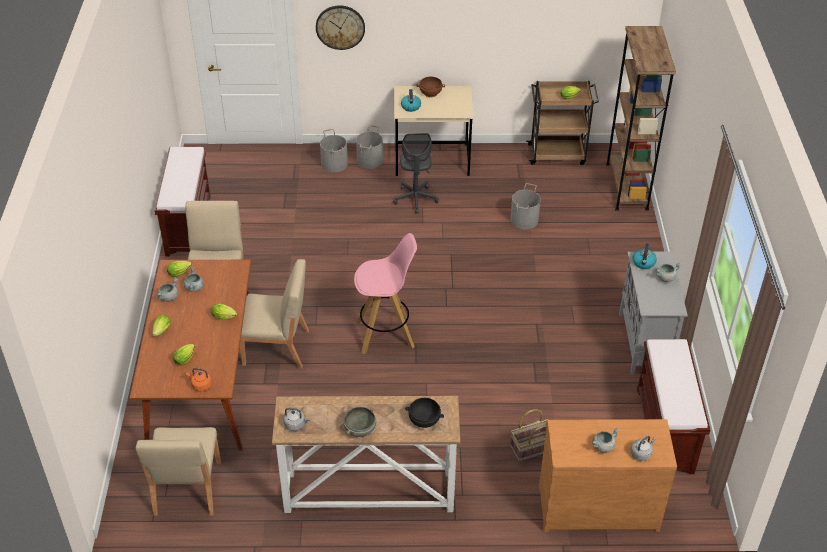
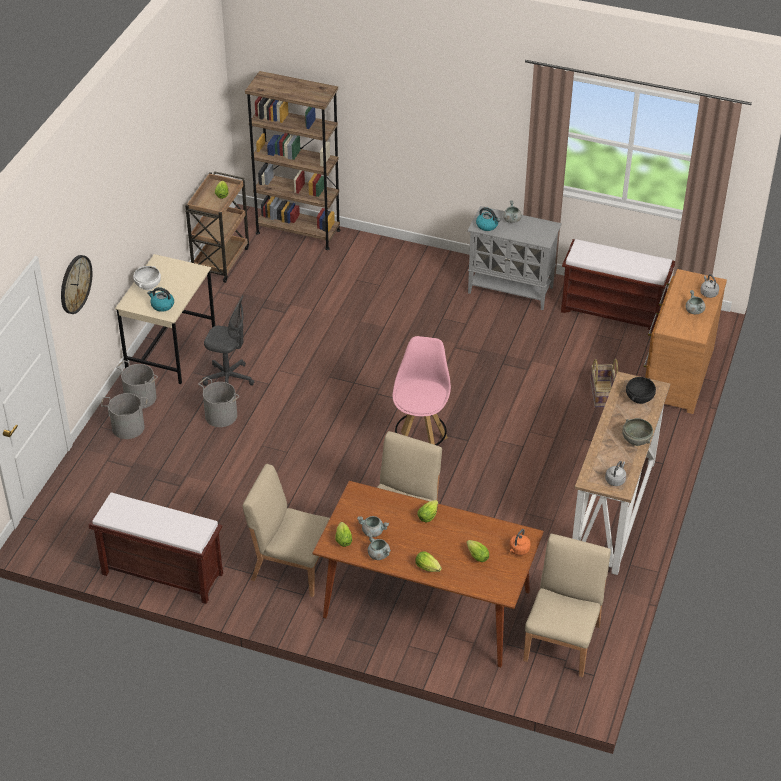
camera: 70 degrees left, 0 degrees up
(187, 488) = (563, 642): beige chair -> beige chair turned 90 degrees counterclockwise
(430, 93) = (147, 285): brown bowl -> white bowl
(524, 220) = (307, 312): grey bucket -> grey bucket (221, 415)

